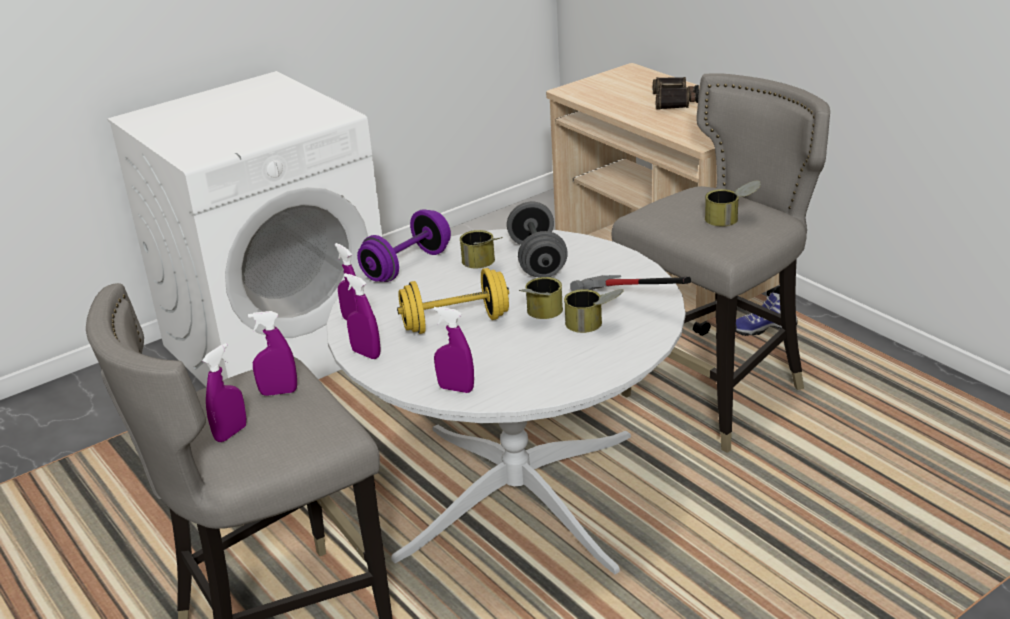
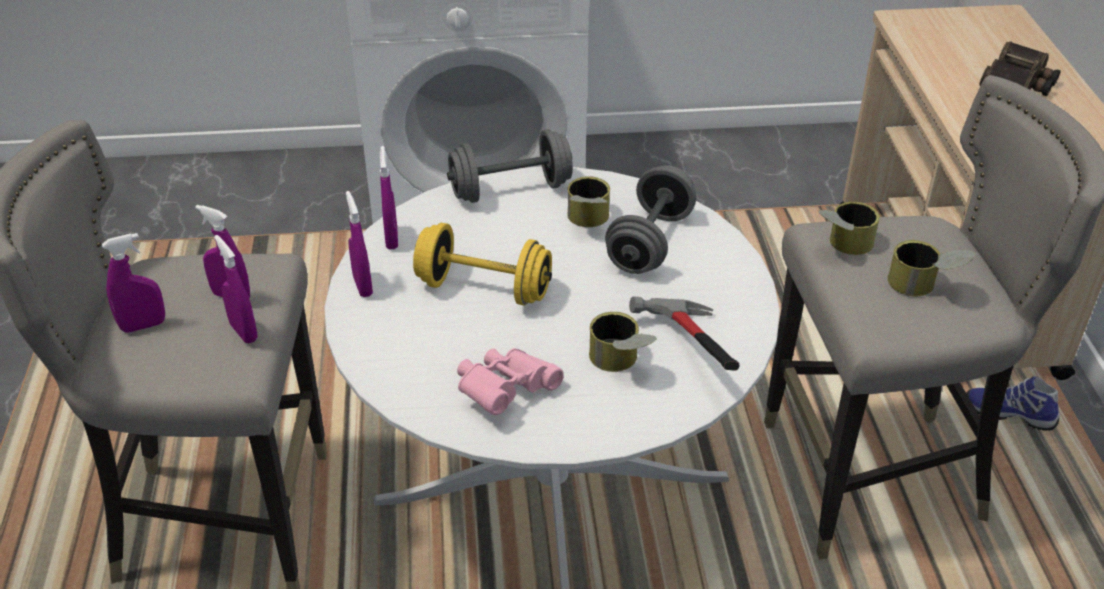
camera: 30 degrees right, 10 degrees up
(407, 266) = (510, 190): purple dumbbell -> grey dumbbell
(456, 389) = (399, 377): purple spray bottle -> purple spray bottle (243, 332)
(537, 367) = (505, 392): none -> pink binoculars
(541, 315) = (578, 322): can -> can (842, 246)

